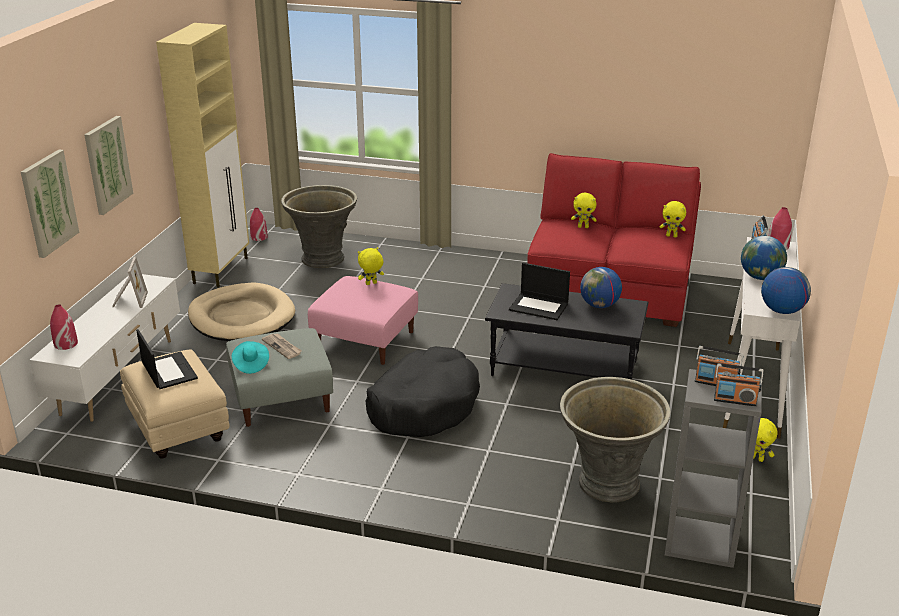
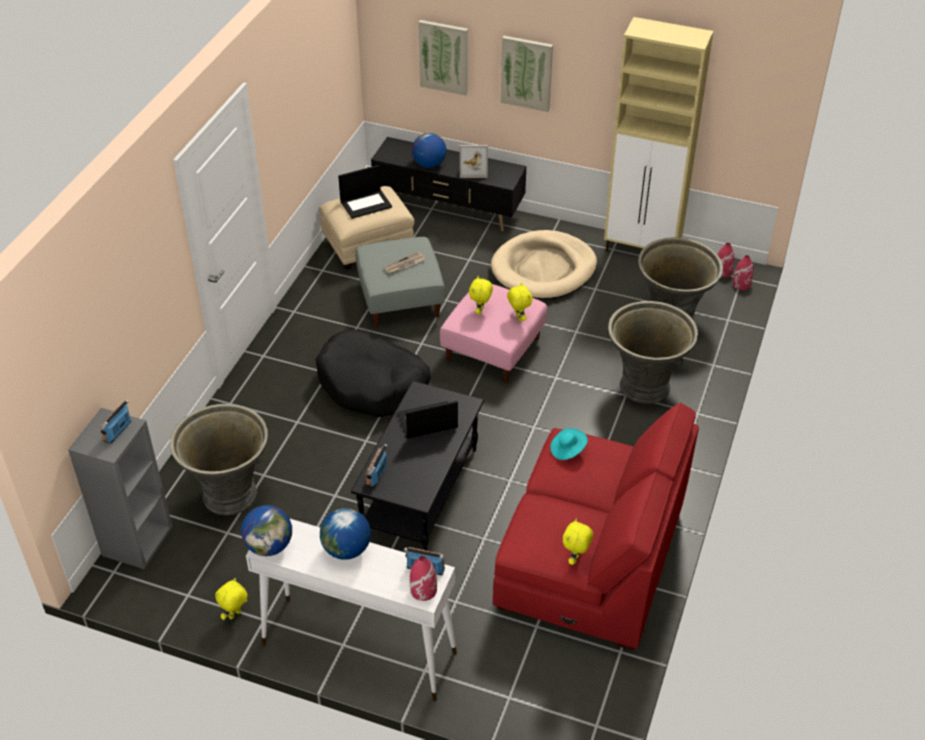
camera: 95 degrees right, 15 degrees up
(65, 344) = (406, 149): red vase -> red vase (741, 284)
(119, 376) = (449, 210): white tv stand -> black tv stand
(250, 364) = (380, 249): turquoise hat -> turquoise hat (567, 450)
(409, 270) = (645, 385): none -> grey planter
(539, 307) = (427, 421): laptop -> laptop turned 45 degrees clockwise
(583, 227) = (607, 477): yellow plush toy -> yellow plush toy (480, 311)
(599, 305) = (423, 469): globe -> globe (429, 164)
(735, 400) = (89, 437): radio -> radio (376, 474)

